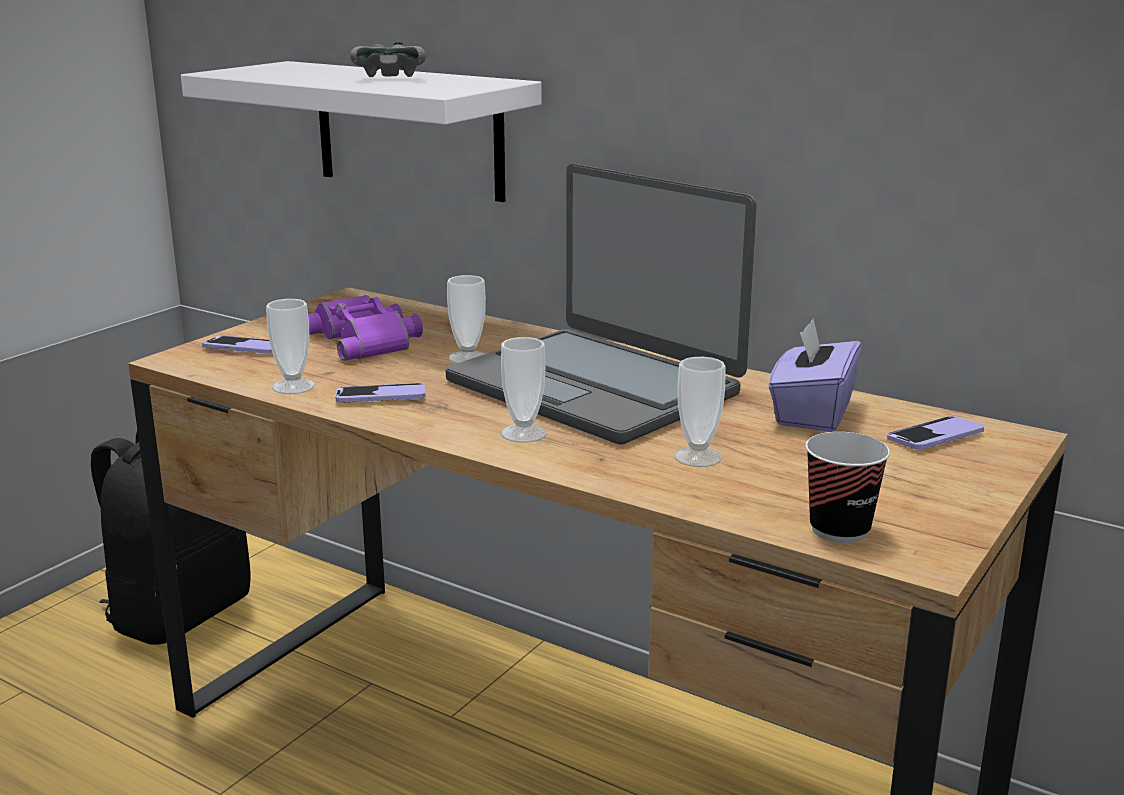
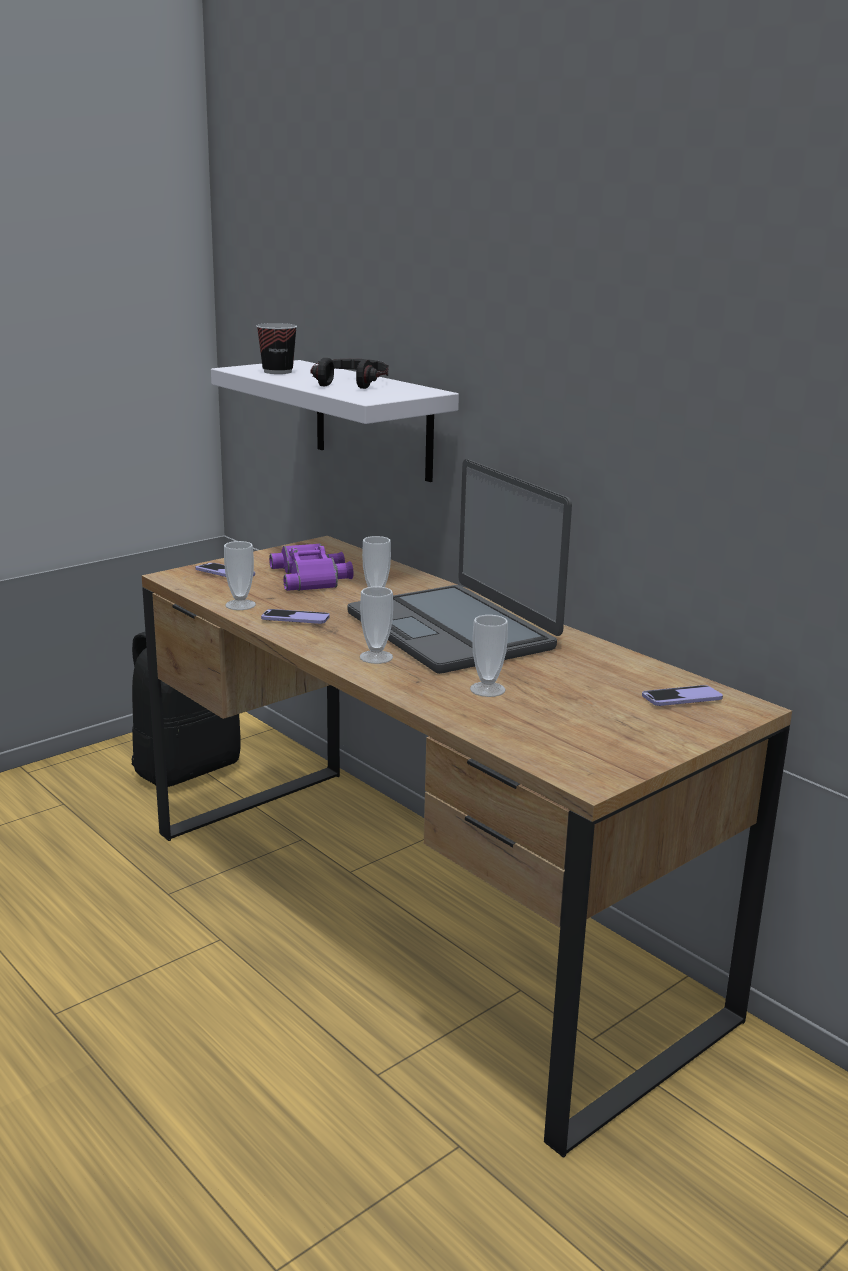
camera: 15 degrees right, 0 degrees up
(390, 79) = (349, 383): grey game controller -> headphones
(811, 413) = (600, 669): purple tissue box -> none
(839, 530) = (547, 751): cup -> cup (277, 372)

